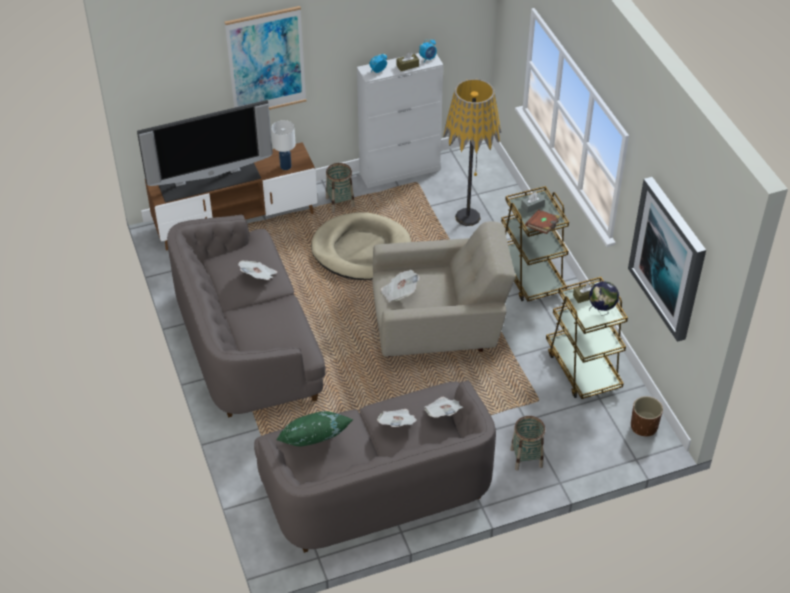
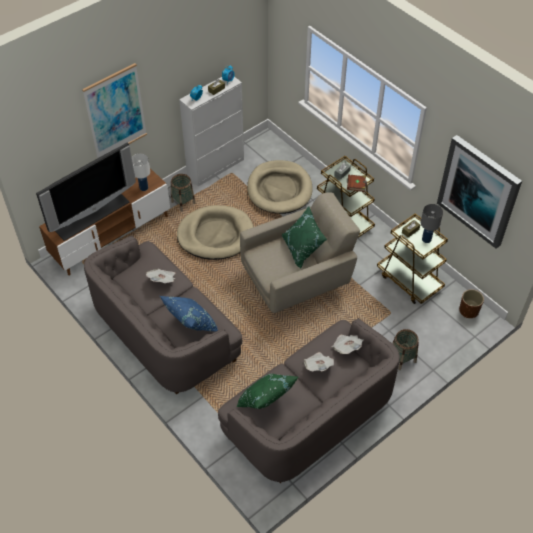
camera: 20 degrees left, 5 degrees up
(268, 334) = (190, 324): none -> blue pillow
(399, 293) = (271, 263): newspaper -> none
(446, 287) = (302, 249): none -> green pillow
(467, 217) = (279, 189): floor lamp -> beige dog bed
(601, 311) = (426, 239): globe -> grey table lamp

